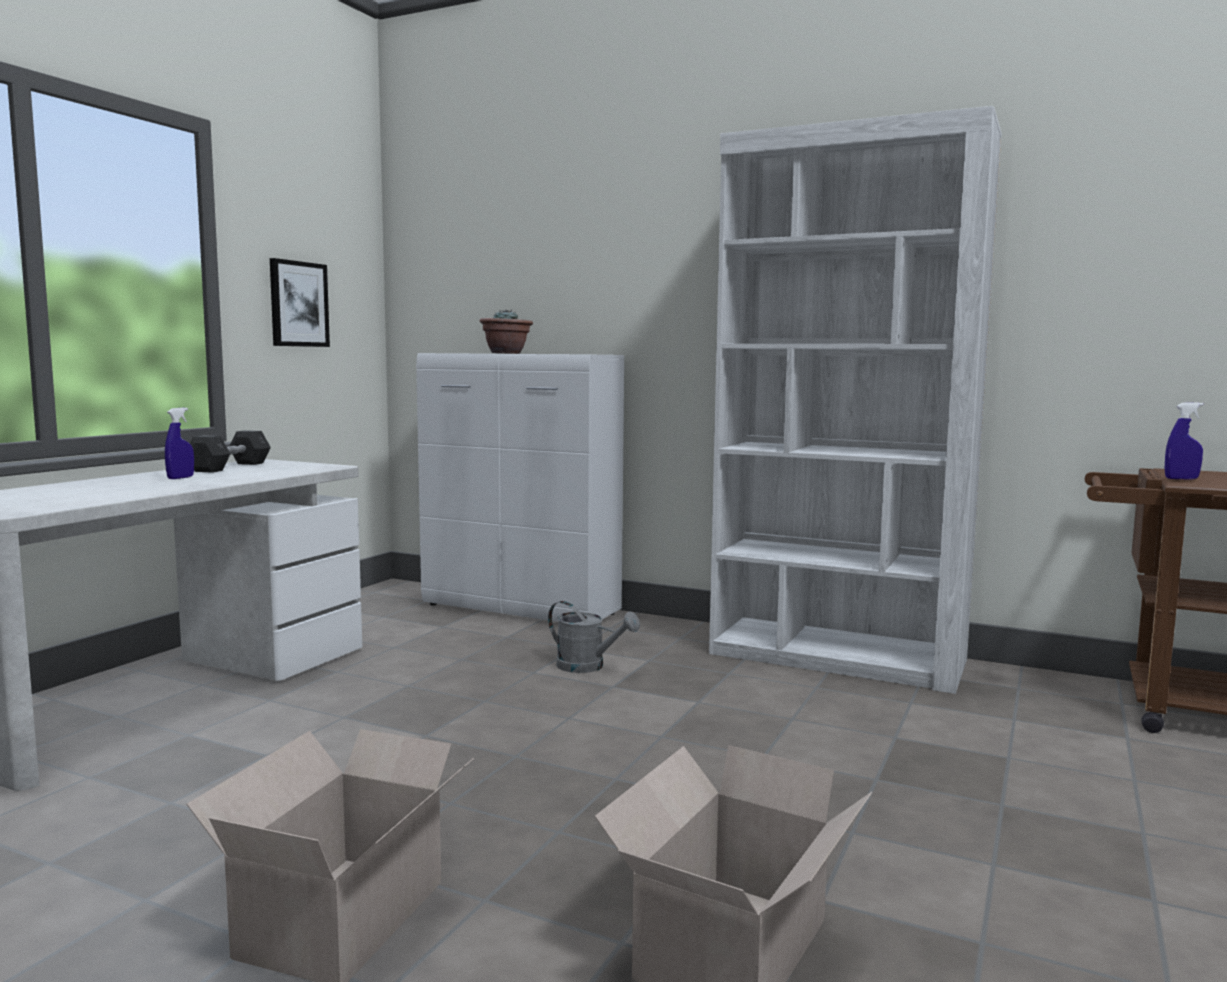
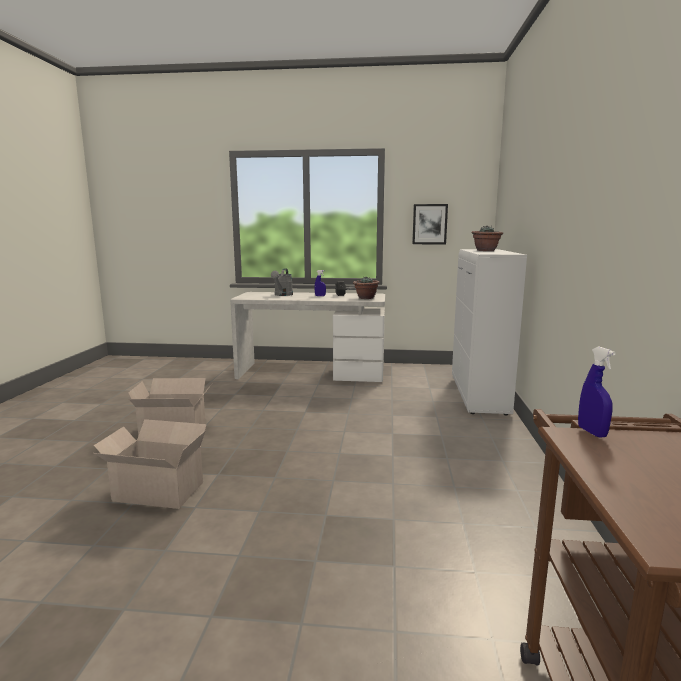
camera: 70 degrees right, 5 degrees up
(295, 467) = (366, 298): none -> potted plant
(588, 667) = (412, 424): grey watering can -> grey watering can (282, 295)
(837, 658) = (524, 490): white bookcase -> none

